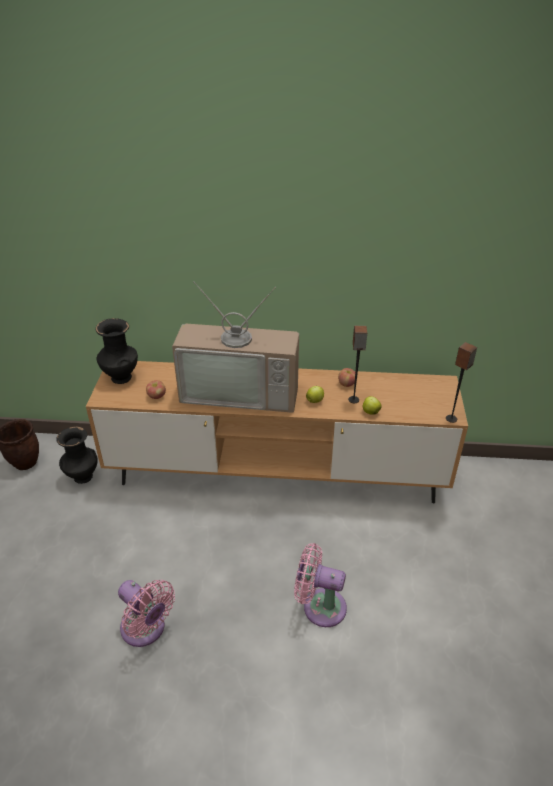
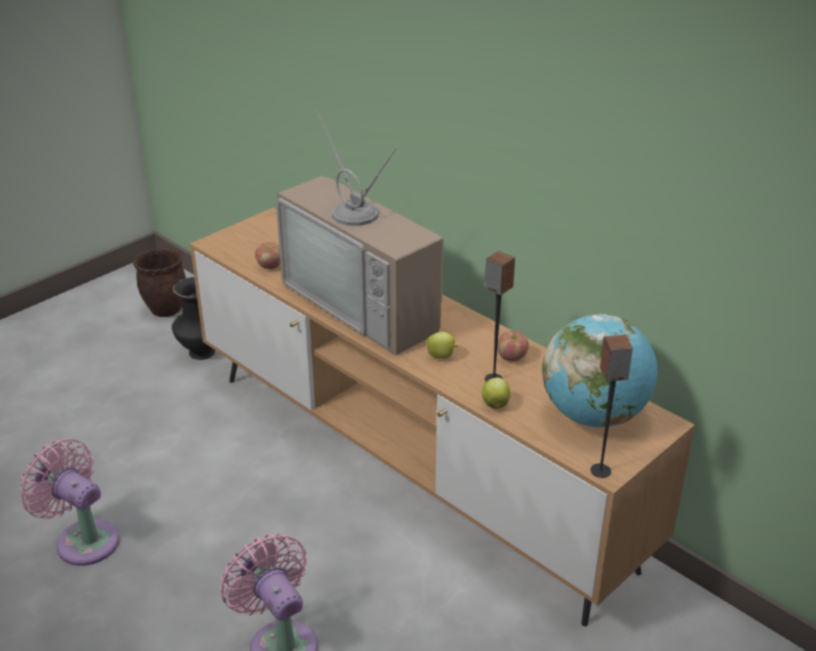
camera: 40 degrees right, 5 degrees down
(120, 377) = (260, 230): black vase -> none
(146, 630) = (83, 539): pink fan -> pink fan turned 135 degrees clockwise
(416, 393) = (594, 415): none -> globe

